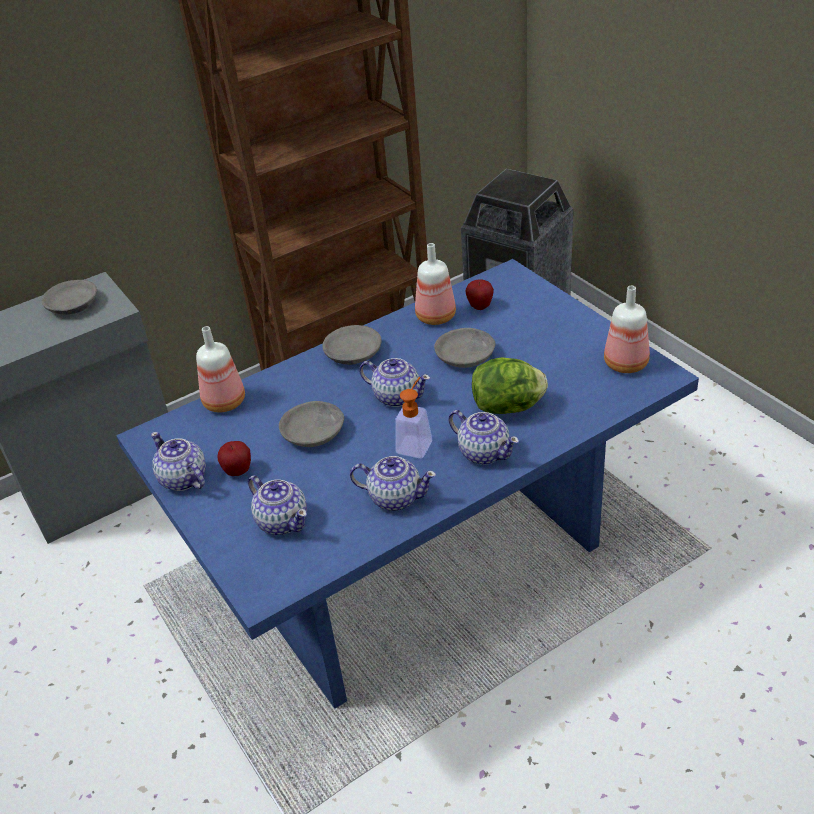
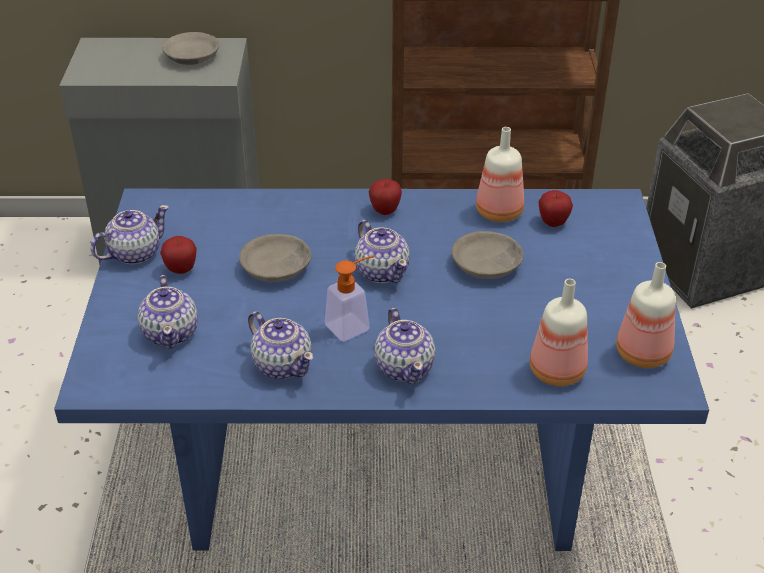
camera: 30 degrees right, 0 degrees up
(183, 479) = (134, 253): teapot -> teapot turned 60 degrees clockwise
(225, 403) = (233, 203): bottle -> bottle (557, 373)
(352, 353) = (385, 211): grey bowl -> apple
(508, 407) = (474, 336): lettuce -> none

